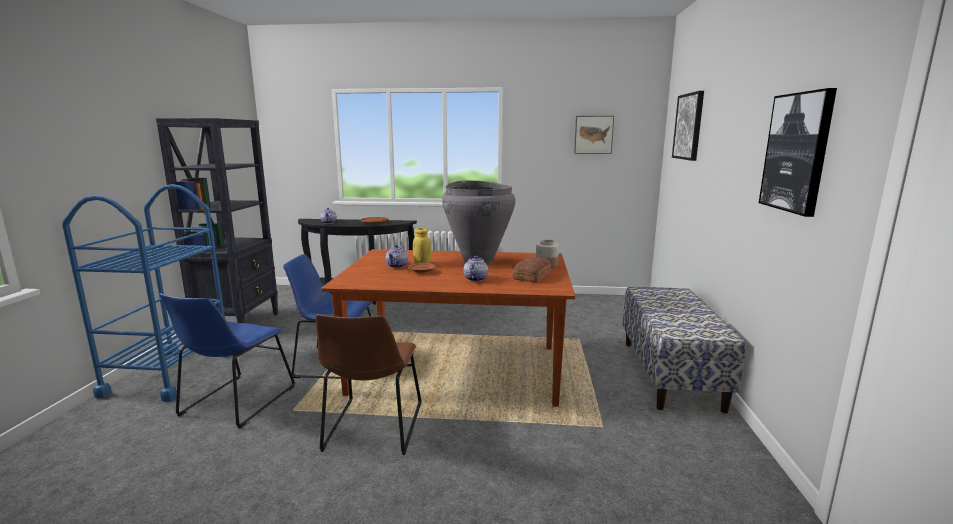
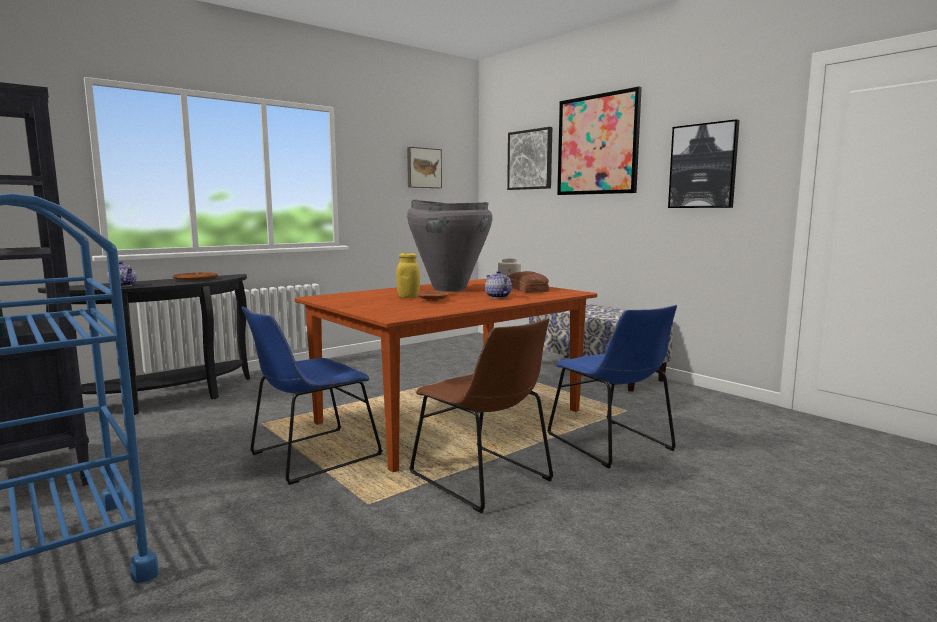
camera: 45 degrees left, 5 degrees down
(235, 403) = (272, 532): blue chair -> blue chair (612, 444)
(397, 266) = (391, 301): teapot -> none
(727, 114) = (597, 145): none -> picture

